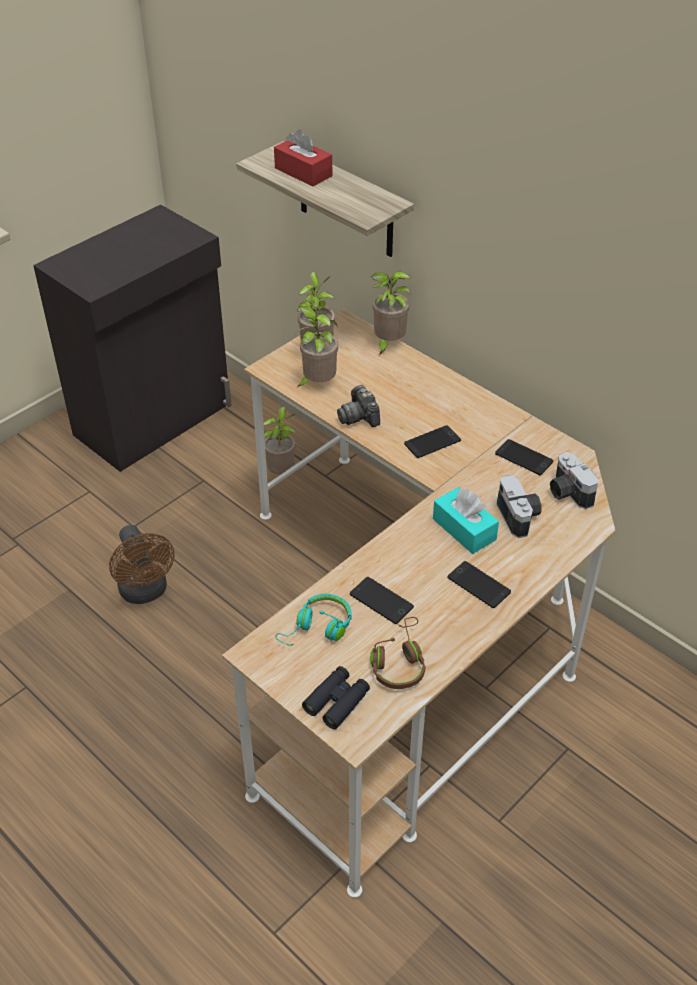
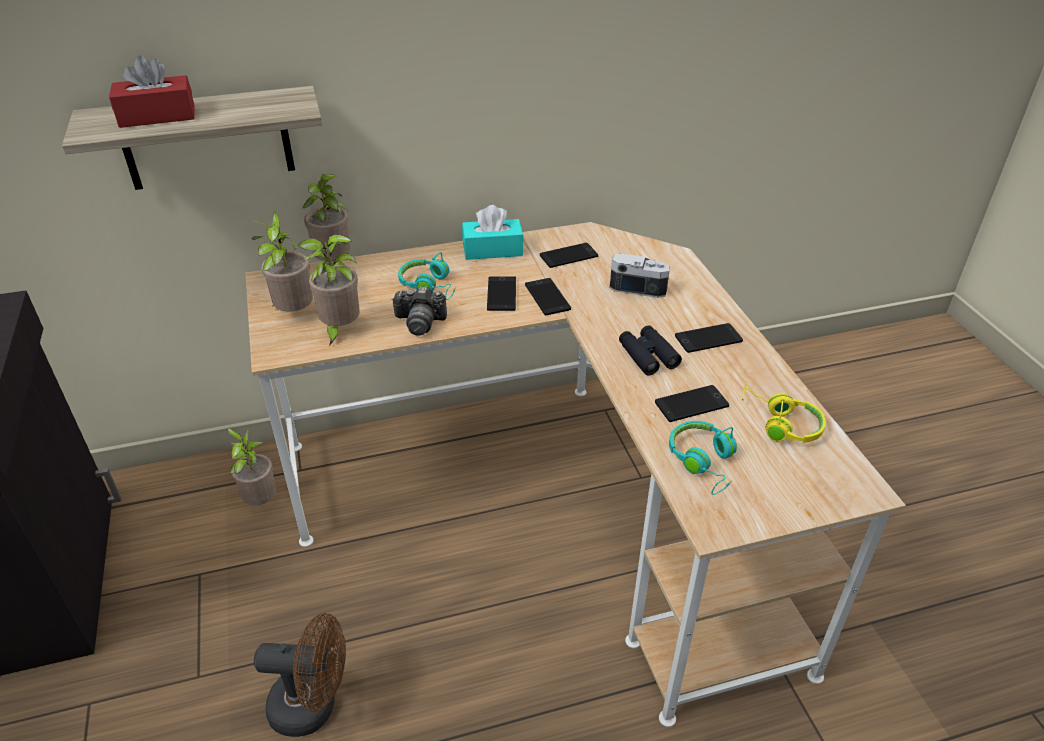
camera: 60 degrees left, 5 degrees down
(337, 701) = (813, 485): black binoculars -> black binoculars (648, 356)
(398, 662) = (779, 423): brown headphones -> yellow headphones
(408, 401) = (430, 286): none -> turquoise headphones
(451, 469) = (547, 297): none -> phone
(464, 529) = (632, 320): turquoise tissue box -> turquoise tissue box (492, 250)
(567, 492) = (630, 252): camera -> none

